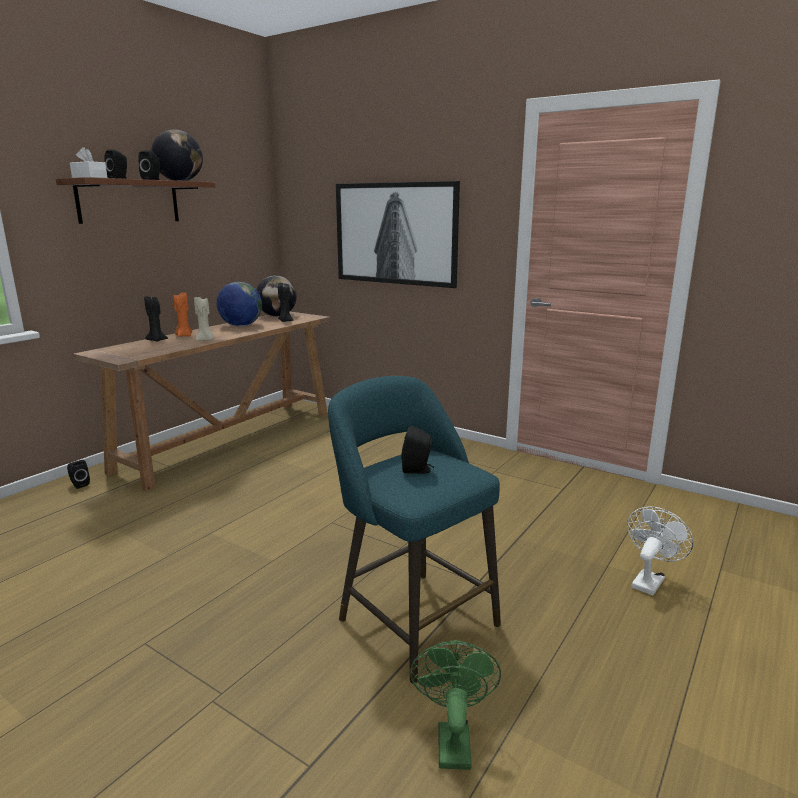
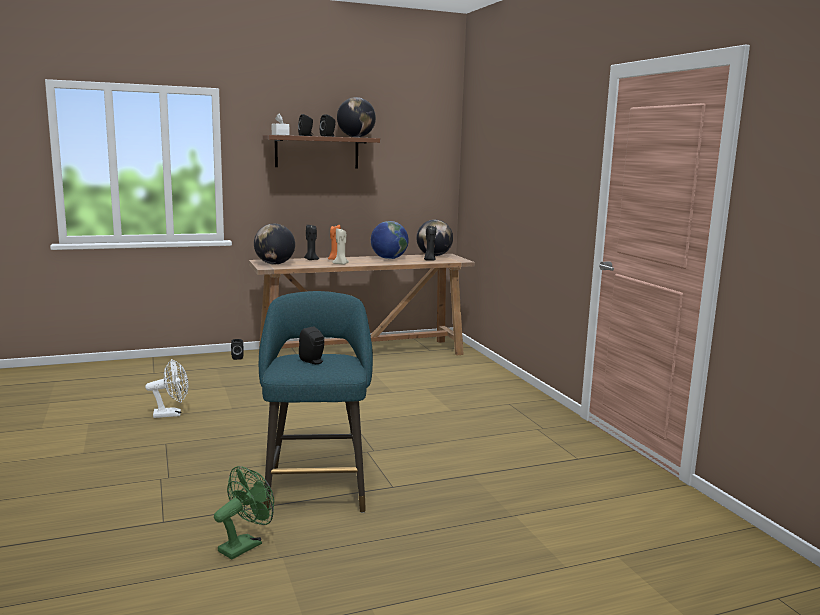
camera: 35 degrees right, 5 degrees down
(123, 353) = (274, 264): none -> globe
(396, 233) = (524, 189): picture -> none
(649, 580) = (531, 536): white fan -> white fan (172, 414)

